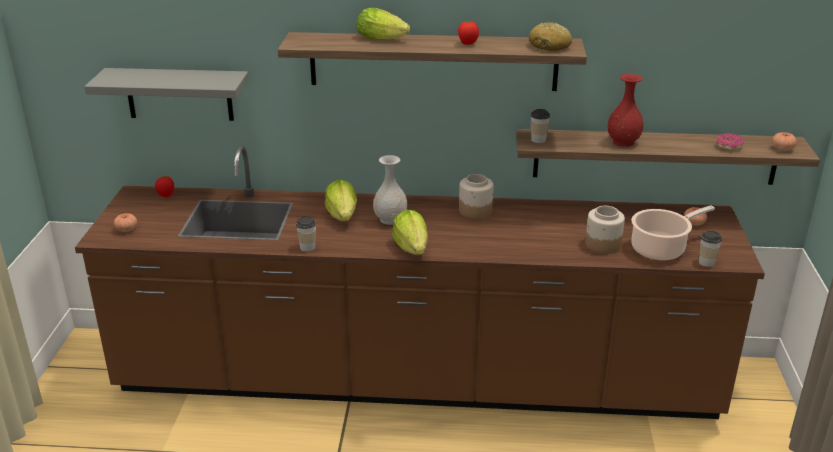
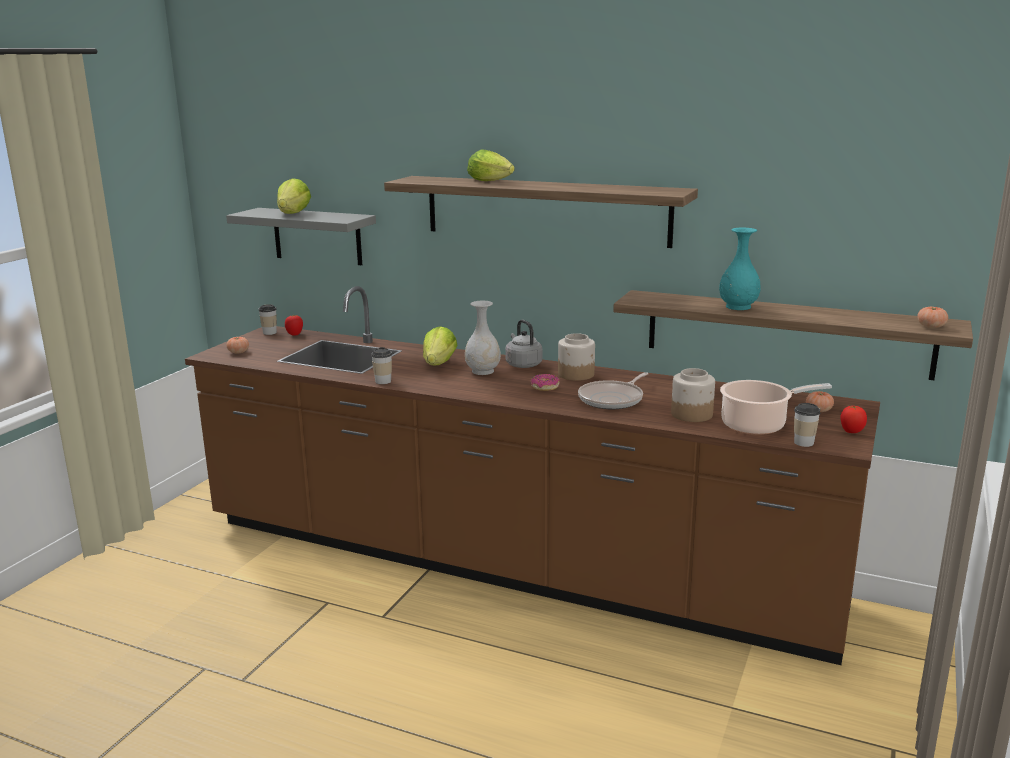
camera: 20 degrees right, 10 degrees down
(412, 248) = (483, 393): lettuce -> lettuce (293, 214)
(419, 205) = (522, 364): none -> grey kettle
(467, 44) = (569, 186): tomato -> tomato (851, 432)
(528, 237) = (613, 399): none -> frying pan
(538, 140) = (644, 298): cup -> cup (269, 333)
(550, 46) = (653, 190): bread -> none
(623, 142) = (738, 307): red vase -> turquoise vase
(729, 146) = (863, 319): donut -> donut (544, 387)

